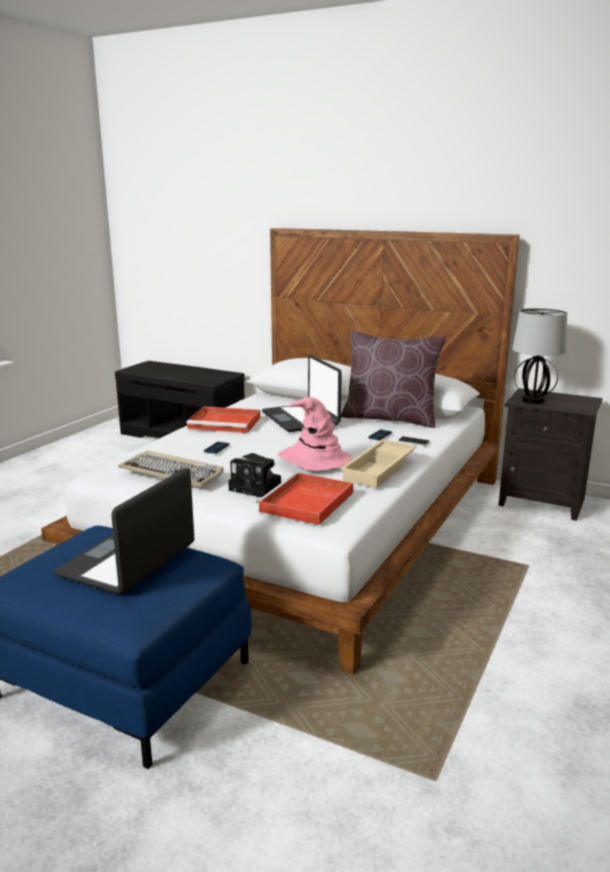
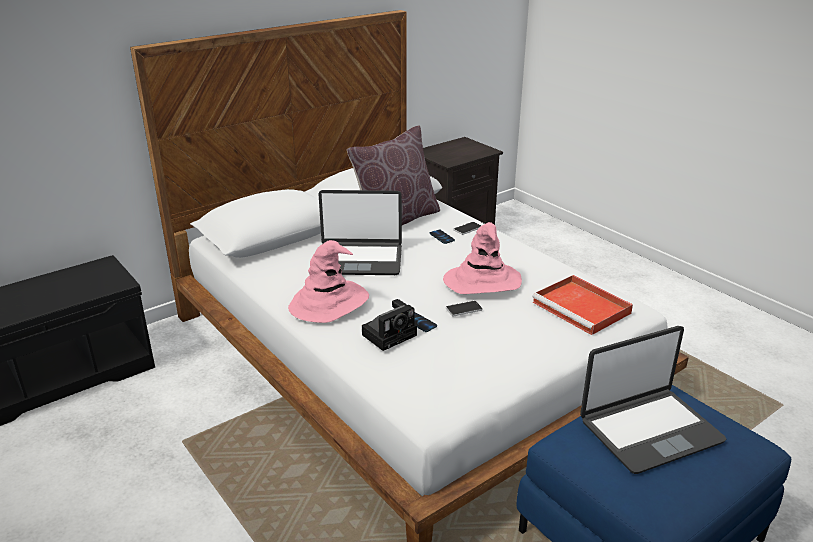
camera: 65 degrees left, 10 degrees up
(129, 561) = (649, 430): laptop -> laptop turned 75 degrees counterclockwise
(173, 472) = (474, 362): keyboard -> none
(226, 423) = (329, 303): red tray -> pink hat
(257, 488) = (535, 324): camera -> camera (390, 334)
(380, 469) = (525, 259): beige tray -> none
(532, 401) = (450, 157): table lamp -> none

